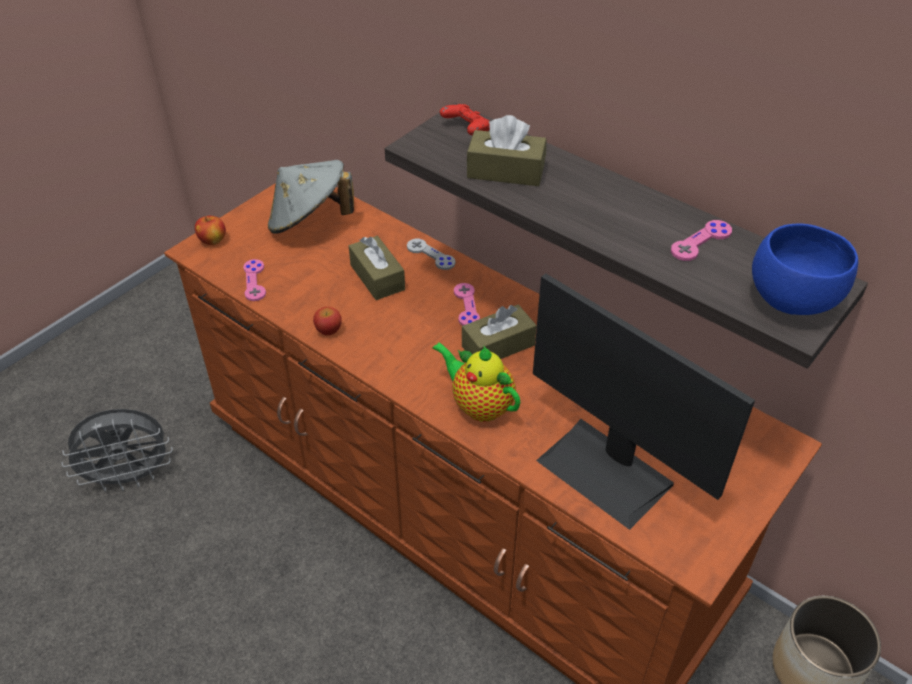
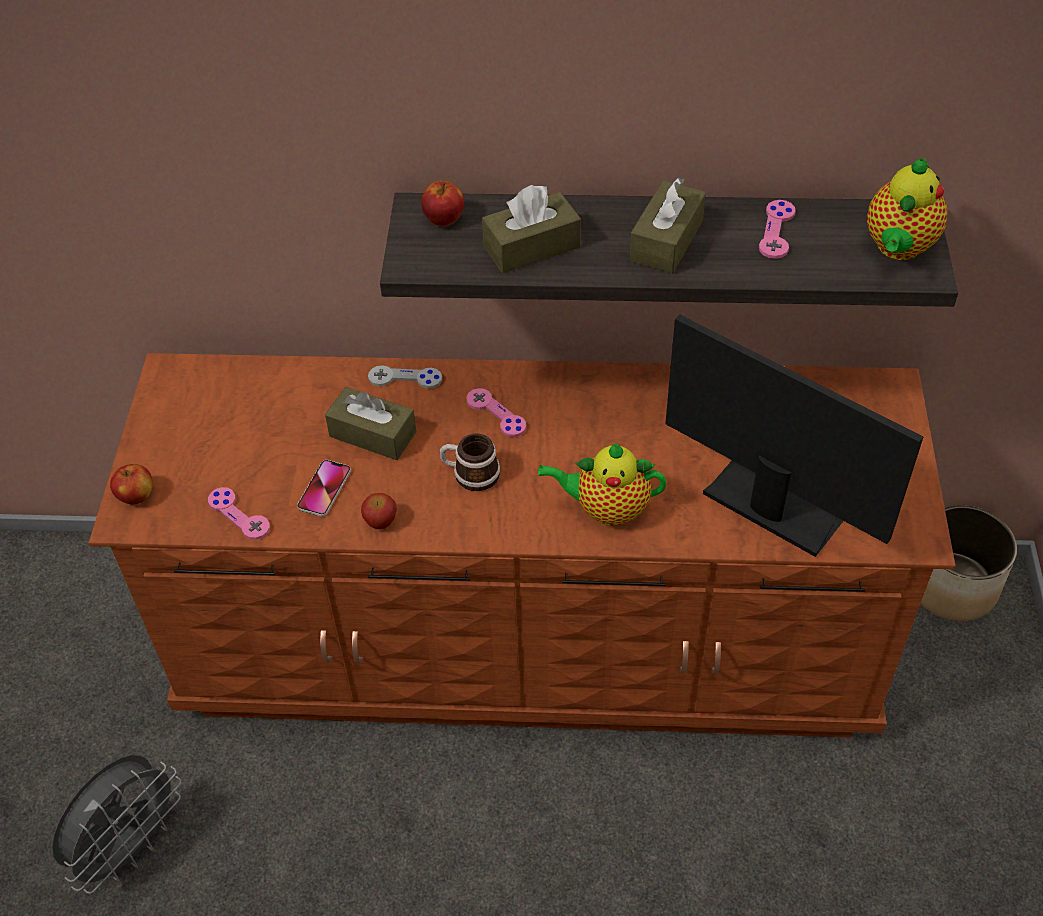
camera: 35 degrees left, 5 degrees up
(310, 221) = (229, 411): grey hat -> none
(316, 293) = (324, 489): none -> phone
(412, 333) = (470, 473): none -> mug
(467, 130) = (444, 219): red game controller -> apple
(498, 346) = (567, 438): brown tissue box -> brown tissue box (666, 241)
(606, 471) = (775, 502): monitor -> monitor turned 150 degrees counterclockwise
(791, 299) = (898, 248): blue bowl -> teapot

